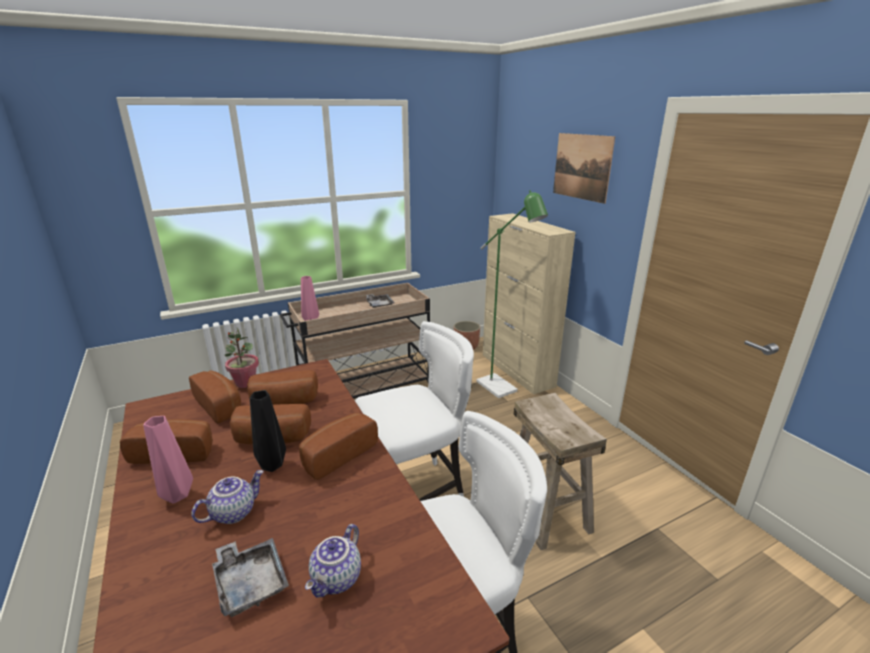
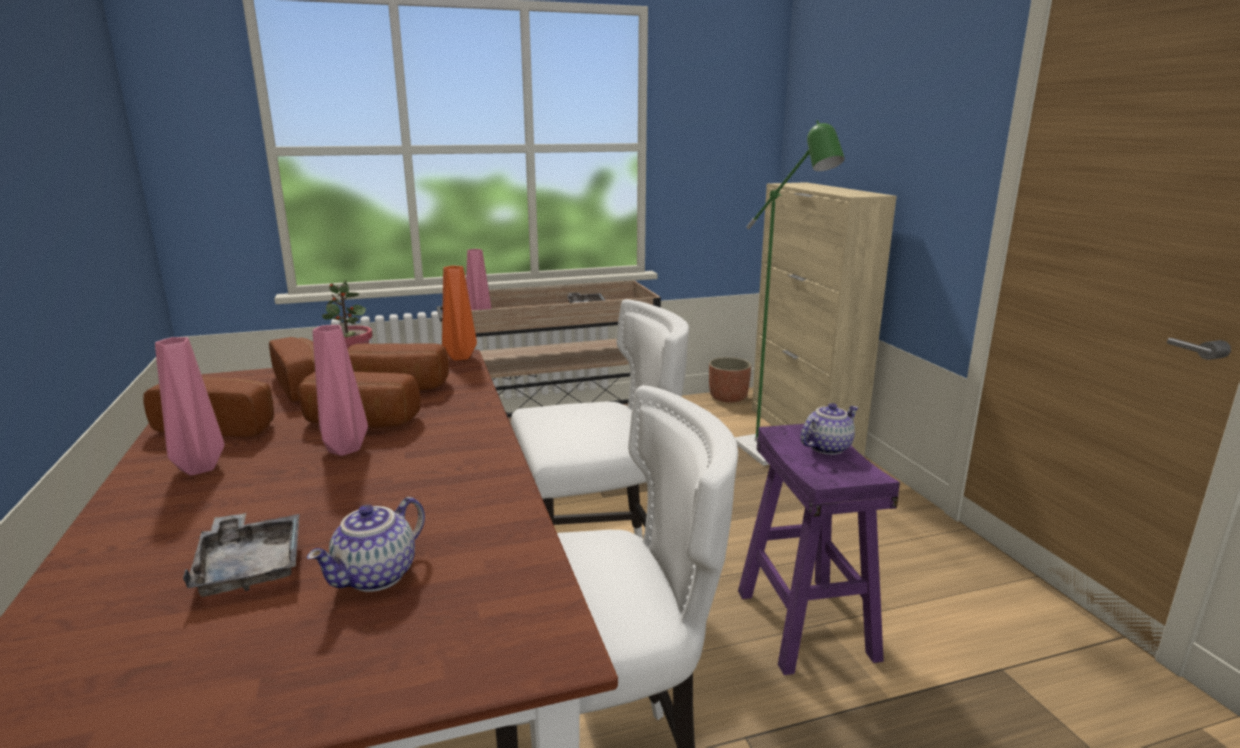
camera: 10 degrees right, 5 degrees down
(233, 512) = (266, 491): teapot -> teapot (826, 447)
(273, 465) = (347, 449): black vase -> pink vase
(317, 368) = (460, 358): none -> orange vase
(337, 455) = (443, 446): bread -> none
(546, 512) = (807, 624): beige stool -> purple stool
(582, 167) = (908, 90): picture -> none

